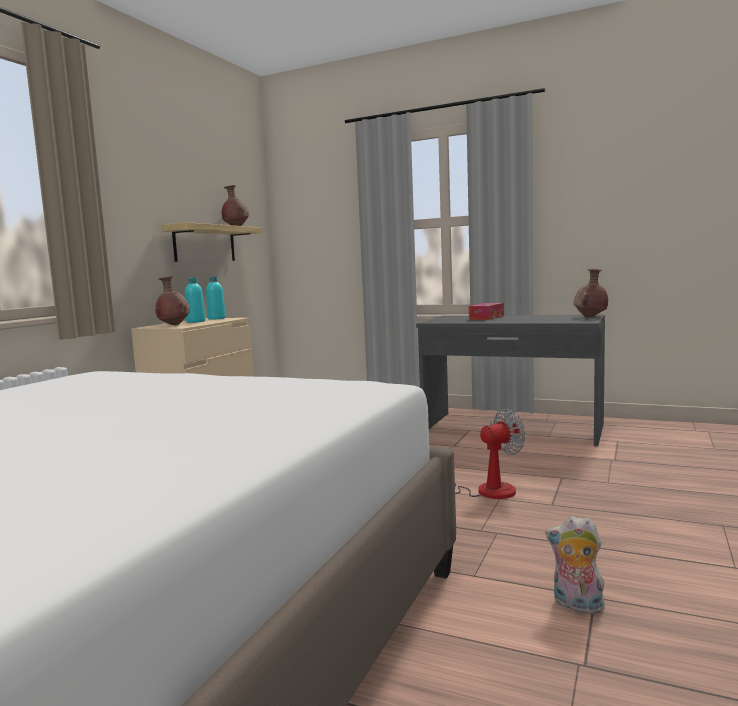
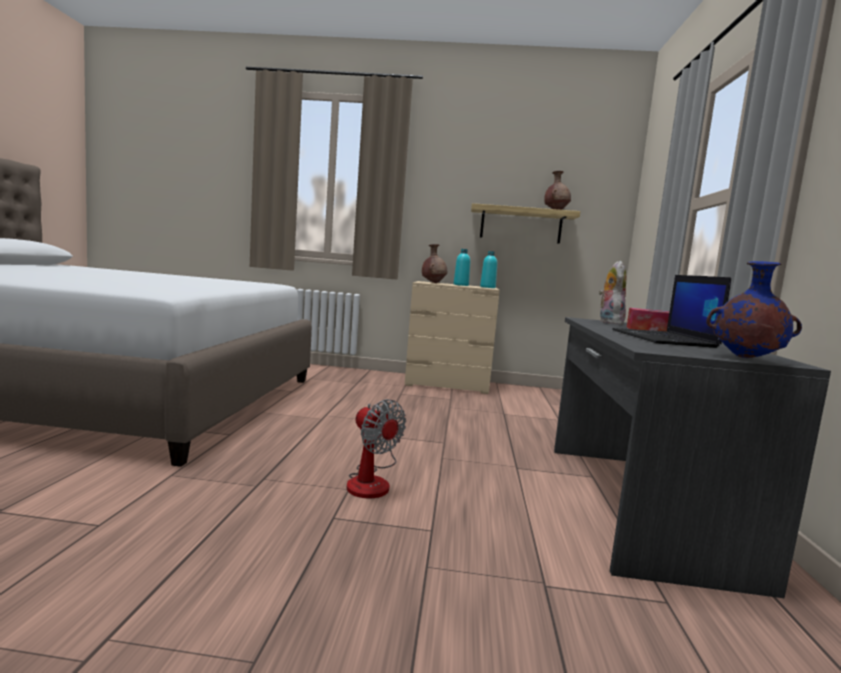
camera: 70 degrees right, 0 degrees up
(529, 319) = (664, 339): none -> laptop
(576, 605) = (89, 515): plush toy -> plush toy (608, 322)
(590, 317) = (745, 358): brown vase -> blue vase

